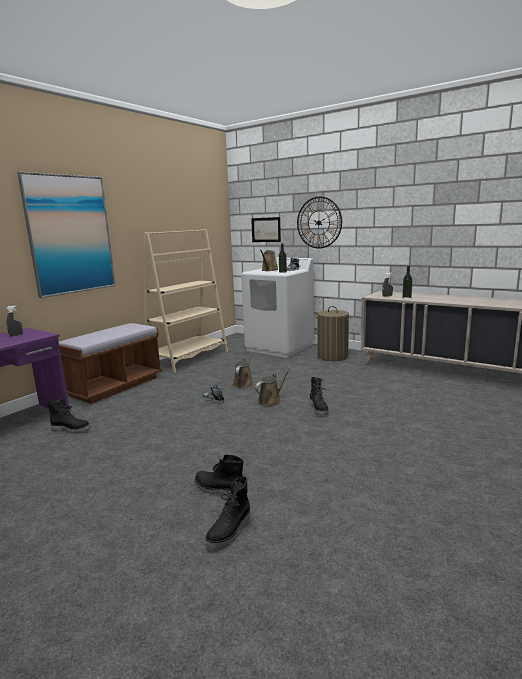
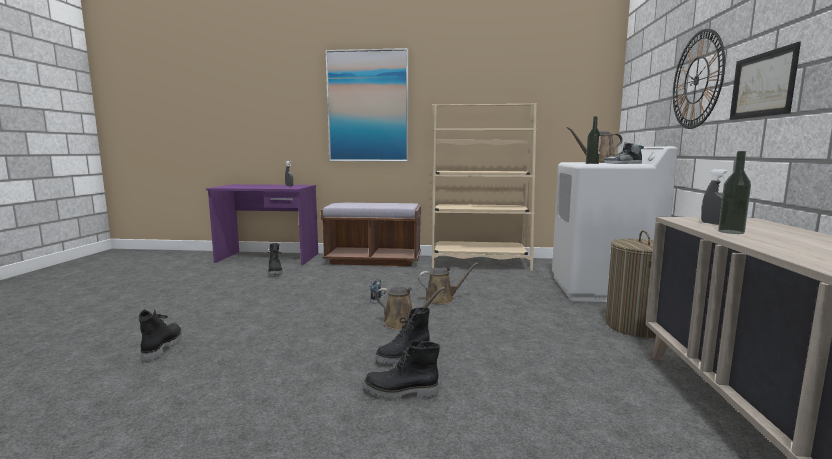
camera: 60 degrees right, 5 degrees down
(230, 532) = (73, 372): black boot -> black boot (400, 393)
(266, 229) = (645, 103): picture -> picture (762, 85)

